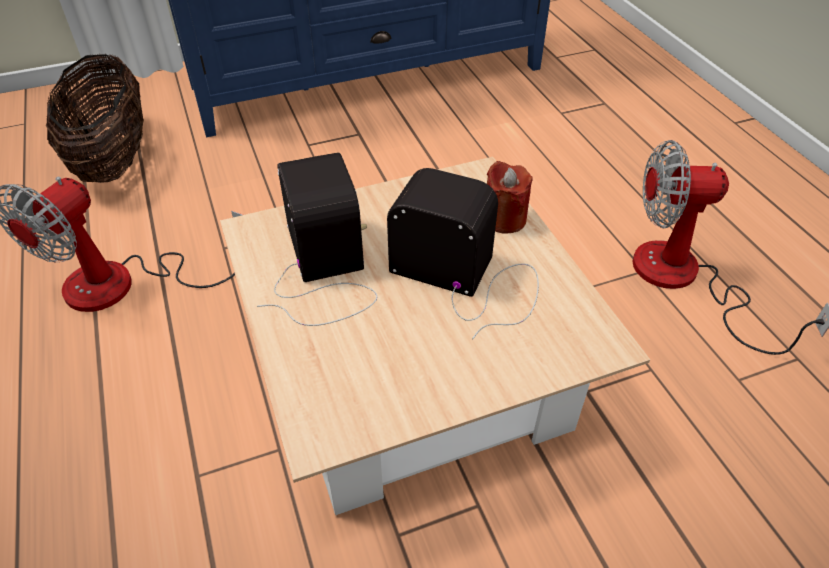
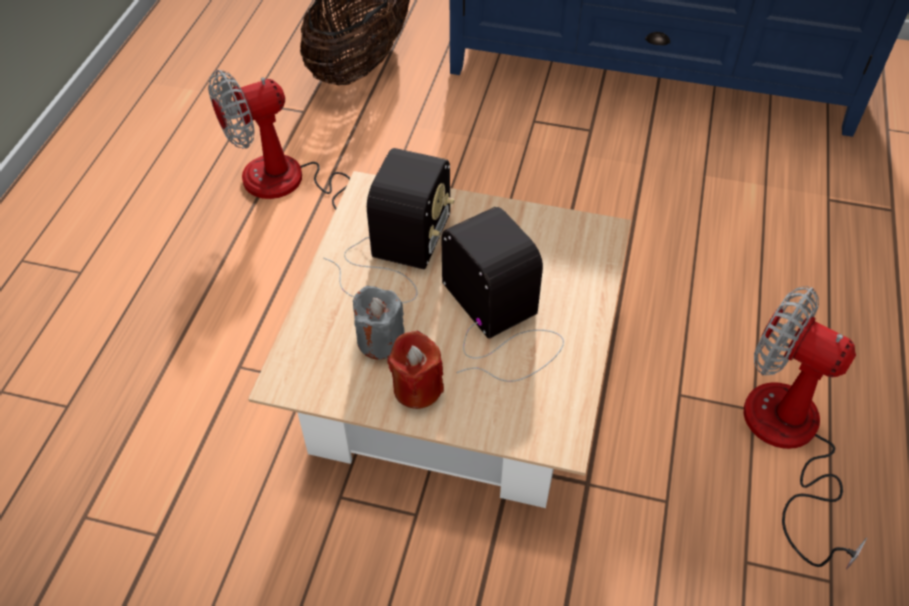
camera: 35 degrees right, 5 degrees up
(378, 349) = (380, 340): none -> grey candle
(504, 219) = (581, 285): red candle -> red candle (417, 388)

